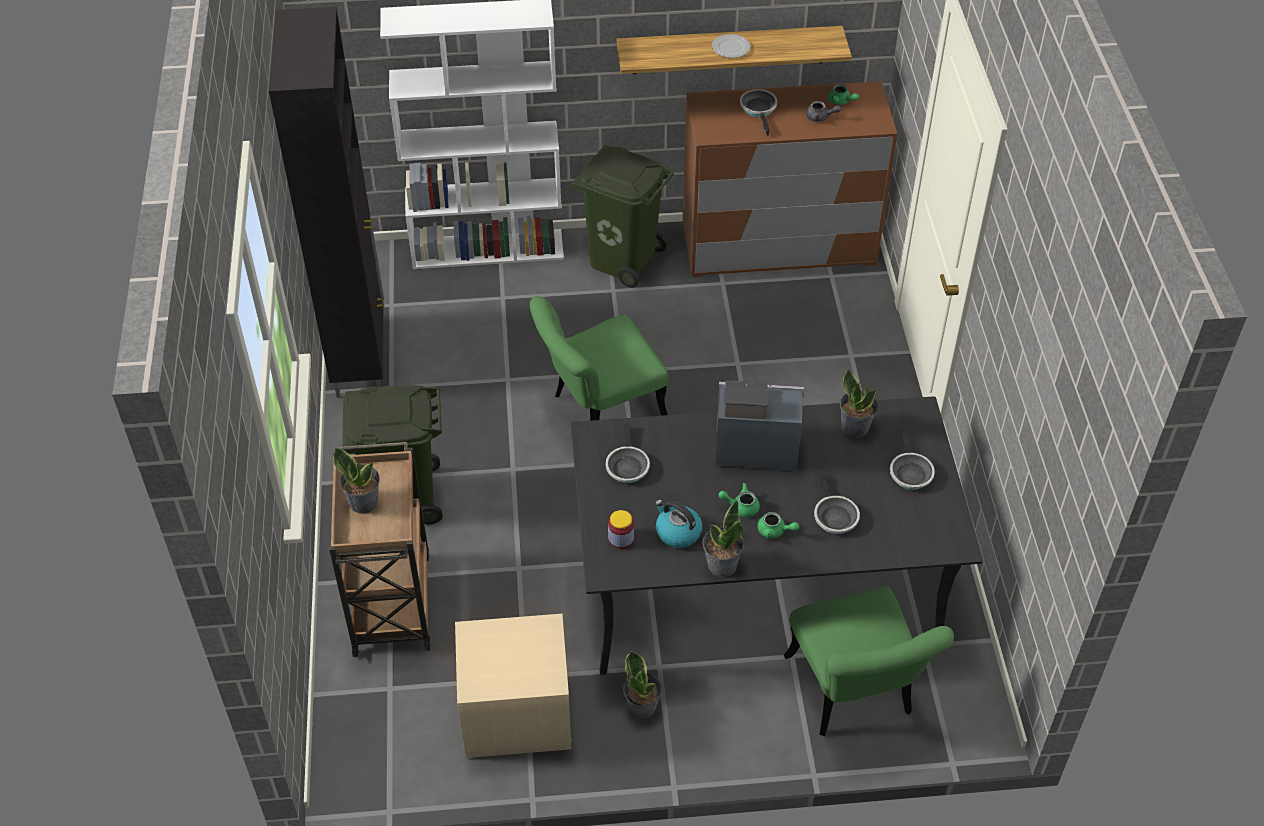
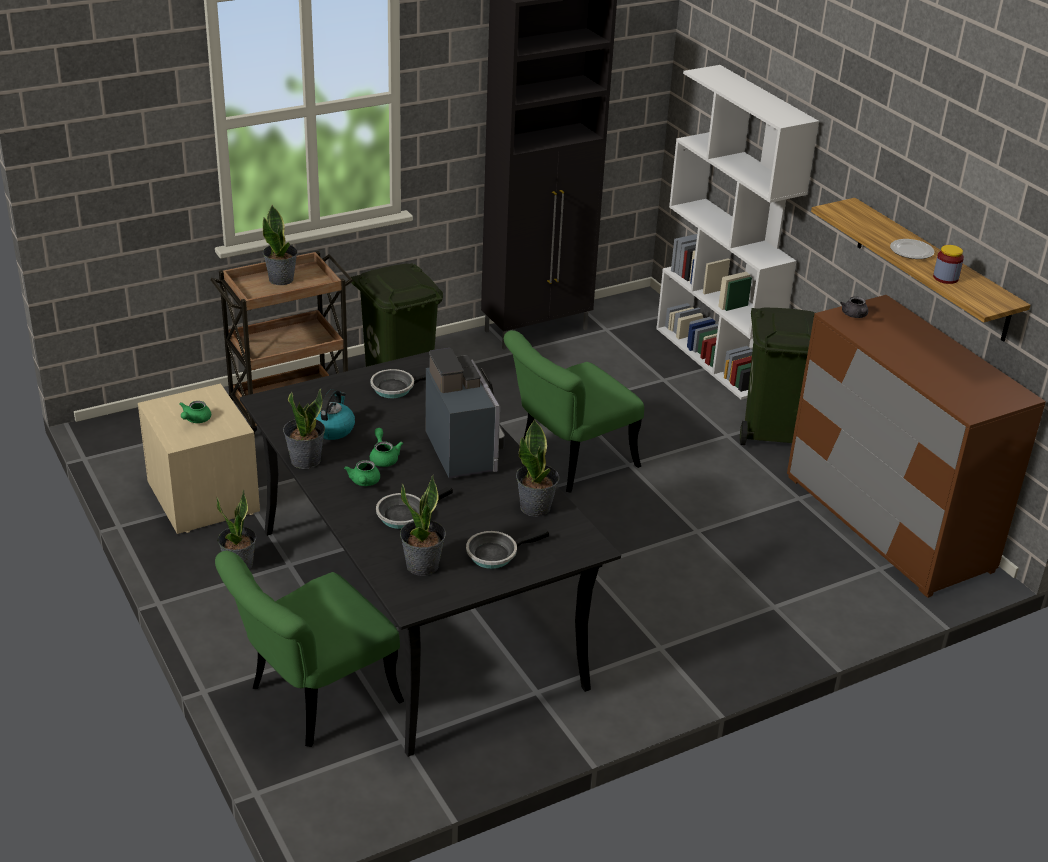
camera: 65 degrees right, 15 degrees down
(599, 412) = (567, 462): green chair -> green chair turned 75 degrees counterclockwise
(621, 538) = (308, 401): jar -> jar (945, 278)
(759, 110) = (907, 336): frying pan -> none
(820, 117) = (938, 373): grey teapot -> grey teapot (855, 316)
(841, 101) = (979, 381): green teapot -> green teapot (195, 420)
(909, 524) = (423, 565): none -> potted plant

